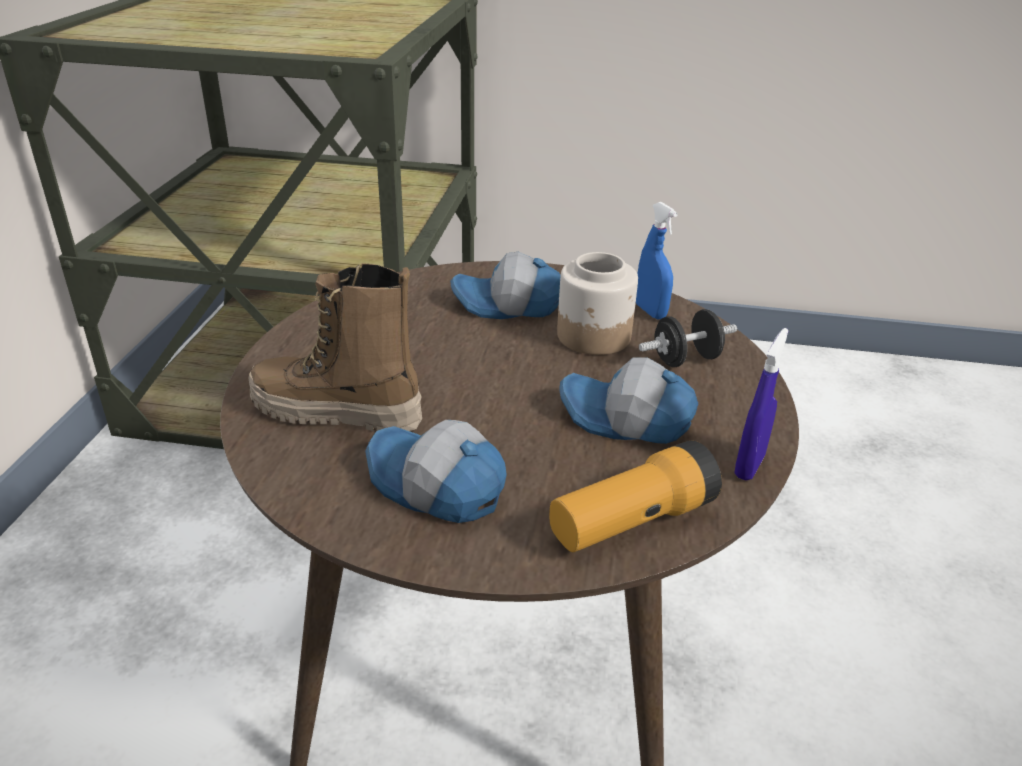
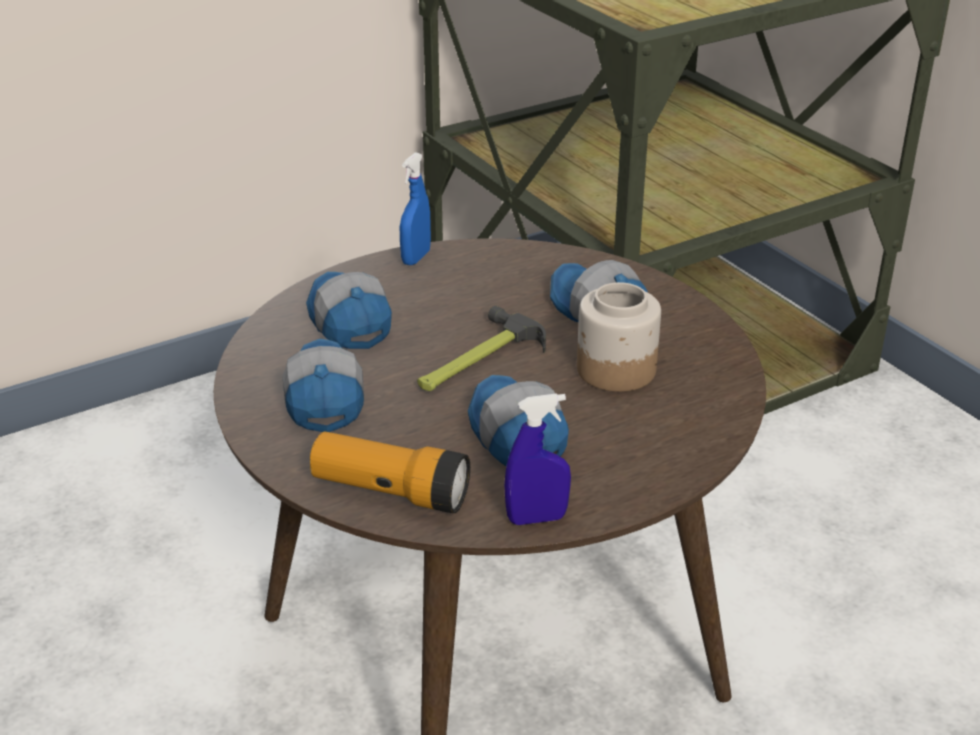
camera: 50 degrees right, 0 degrees up
(337, 413) = (347, 323): boot -> cap
(495, 383) = (476, 360): none -> hammer
(650, 311) = (706, 378): blue spray bottle -> blue spray bottle (416, 258)
(685, 359) = (652, 427): black dumbbell -> none

